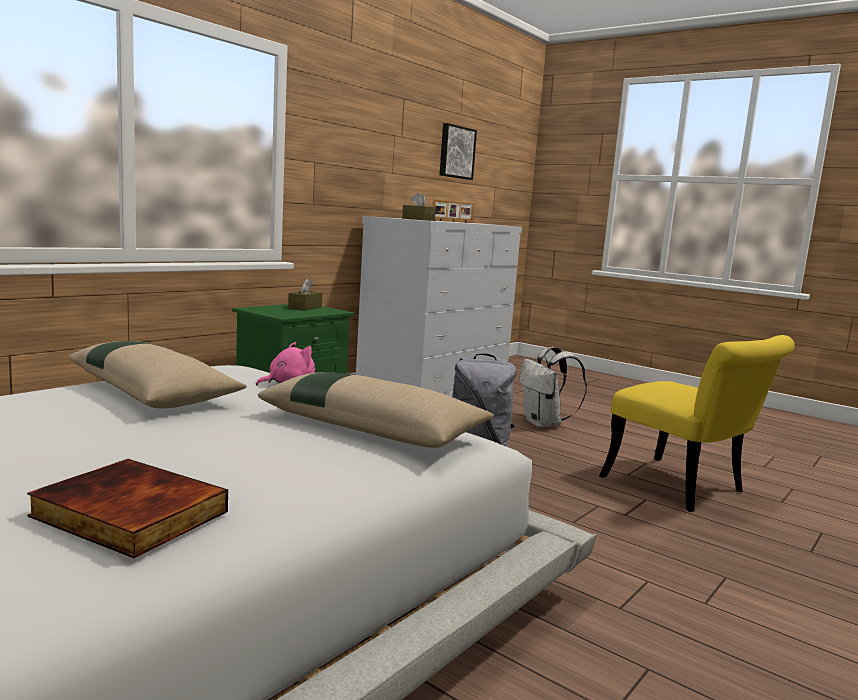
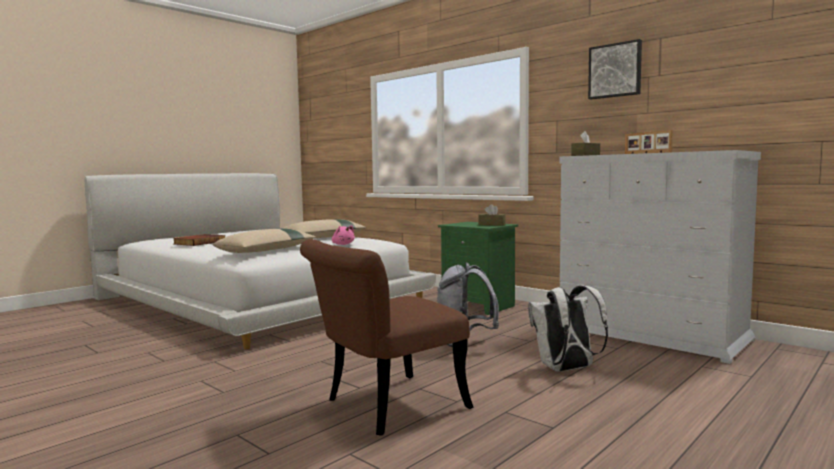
camera: 95 degrees right, 5 degrees down
(456, 152) = (759, 67): picture -> picture (615, 70)
(685, 489) = (384, 407): yellow chair -> brown chair

